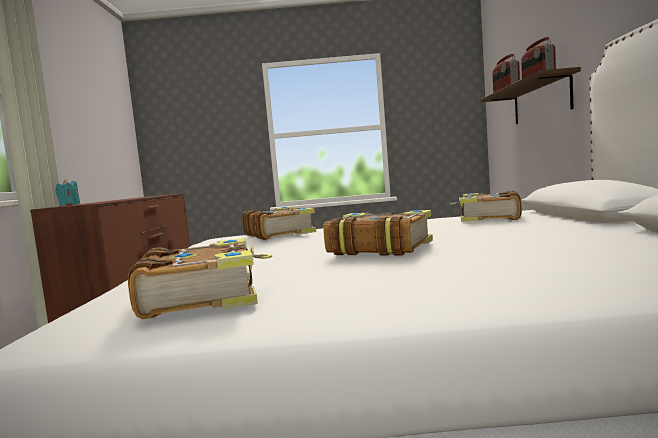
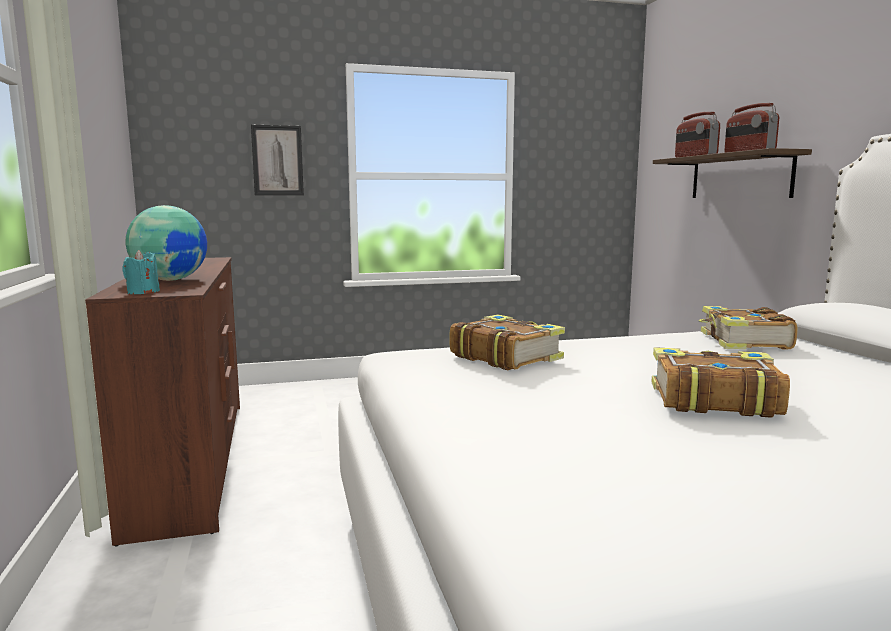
camera: 15 degrees left, 5 degrees up
(106, 201) = (170, 280): none -> globe
(204, 296) = (643, 492): book -> none
(222, 131) = (277, 160): none -> picture

